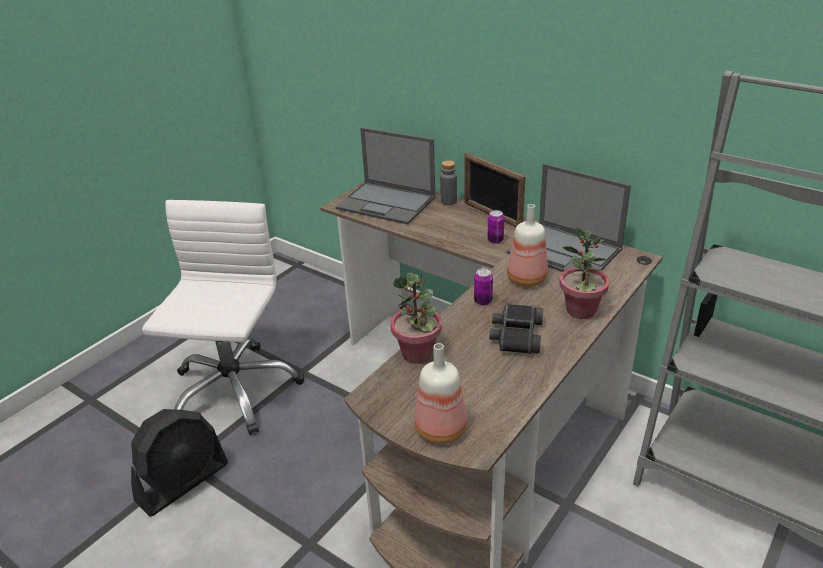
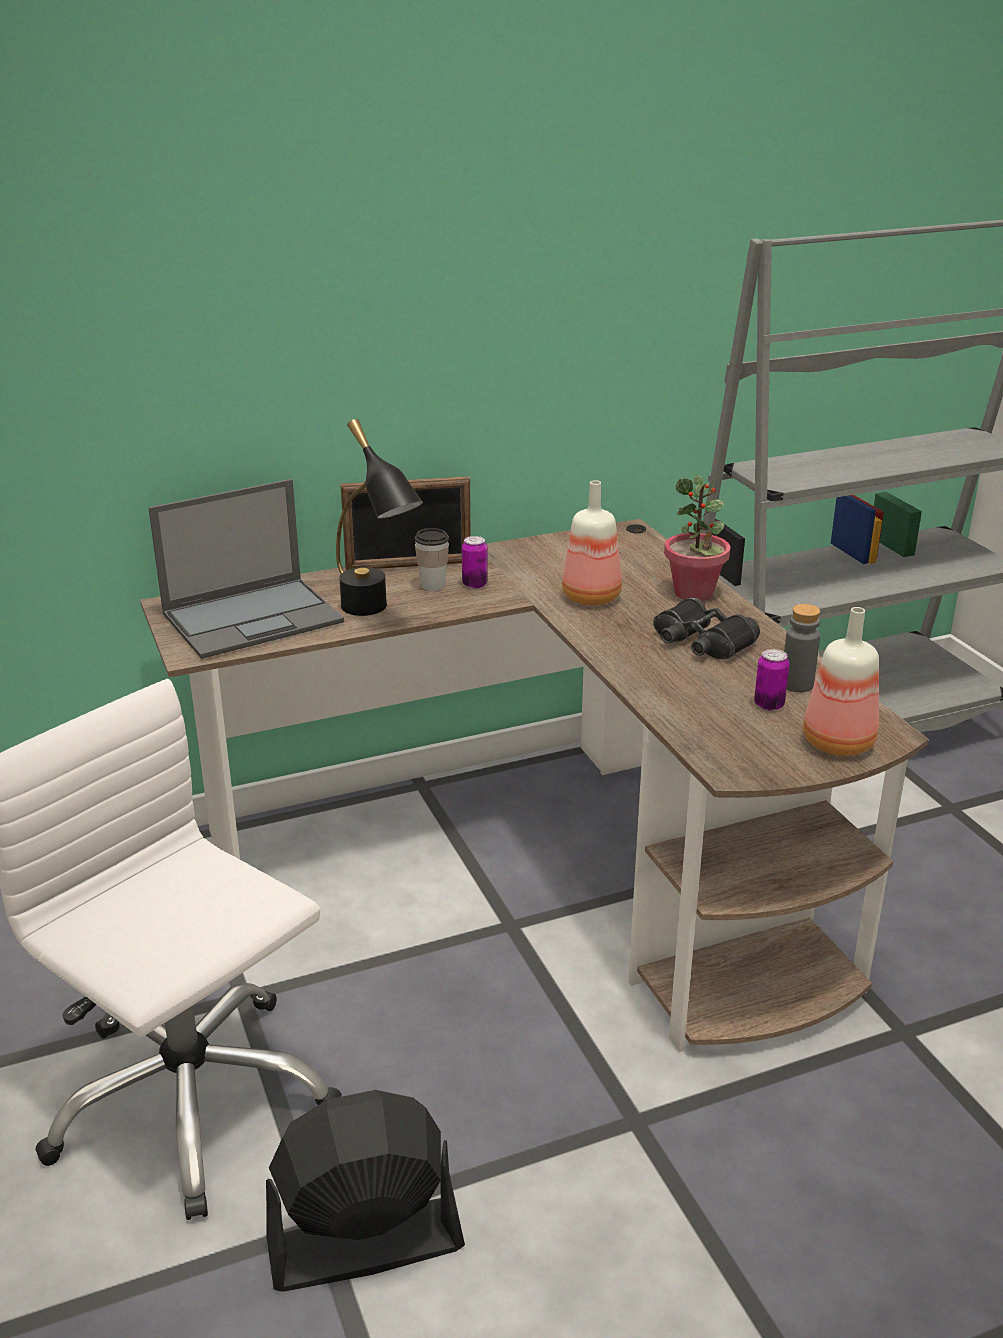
camera: 60 degrees left, 5 degrees down
(183, 482) = (364, 1244): black fan -> black fan turned 90 degrees counterclockwise
(417, 354) = (672, 712): potted plant -> none
(428, 228) = (375, 614): none -> black table lamp
(448, 201) = (323, 578): grey bottle -> grey bottle (797, 684)
(477, 230) = (433, 586): none -> cup
(483, 301) = (606, 637): can -> can (769, 705)
(565, 251) = (561, 557): laptop -> none

